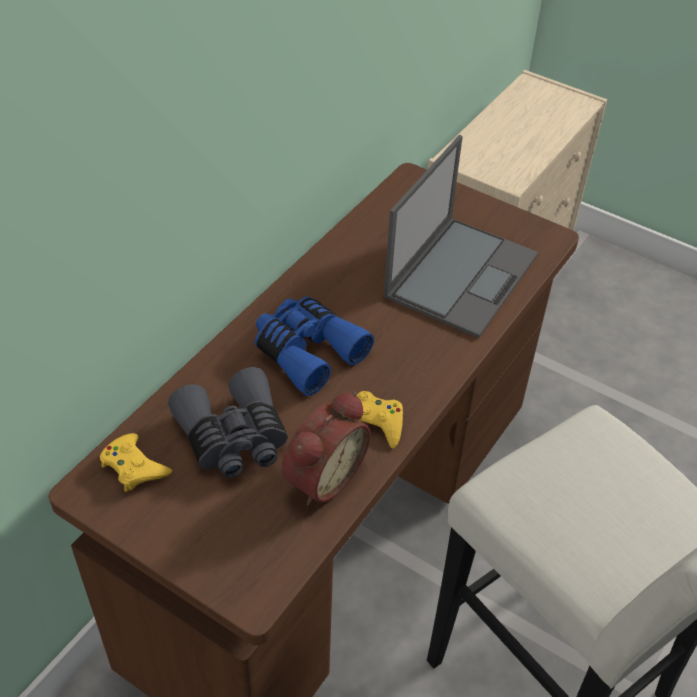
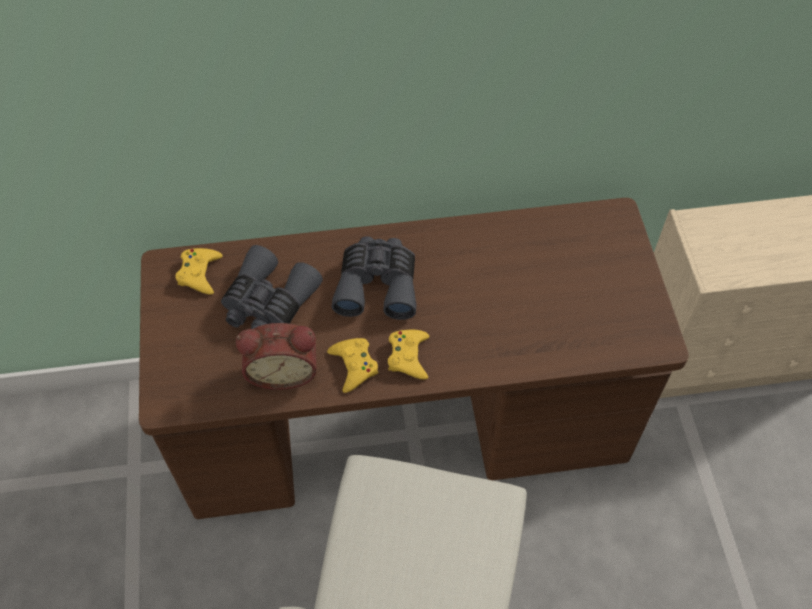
camera: 50 degrees right, 10 degrees up
(307, 351) = (377, 284): blue binoculars -> grey binoculars
(404, 381) = (408, 356): none -> yellow game controller
(462, 274) = (551, 316): laptop -> none

